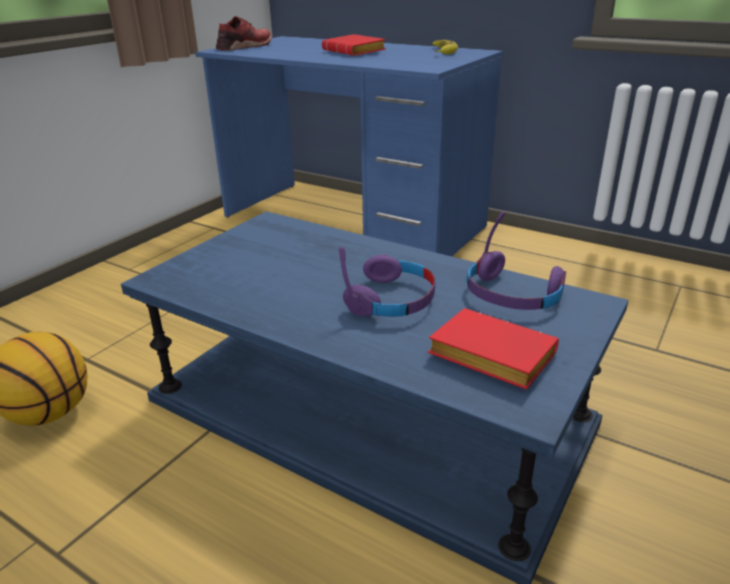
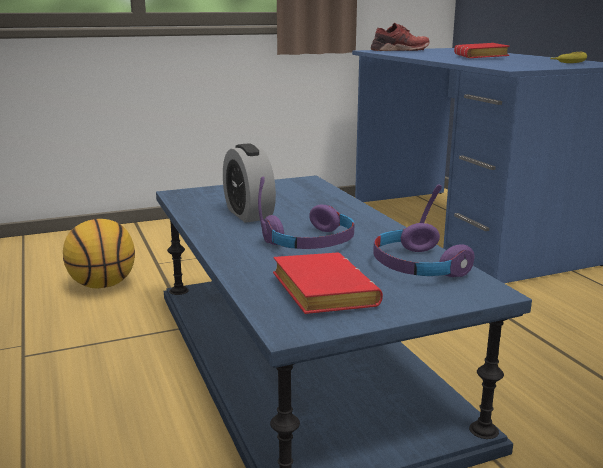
camera: 35 degrees right, 10 degrees down
(279, 283) = (248, 214): none -> alarm clock

